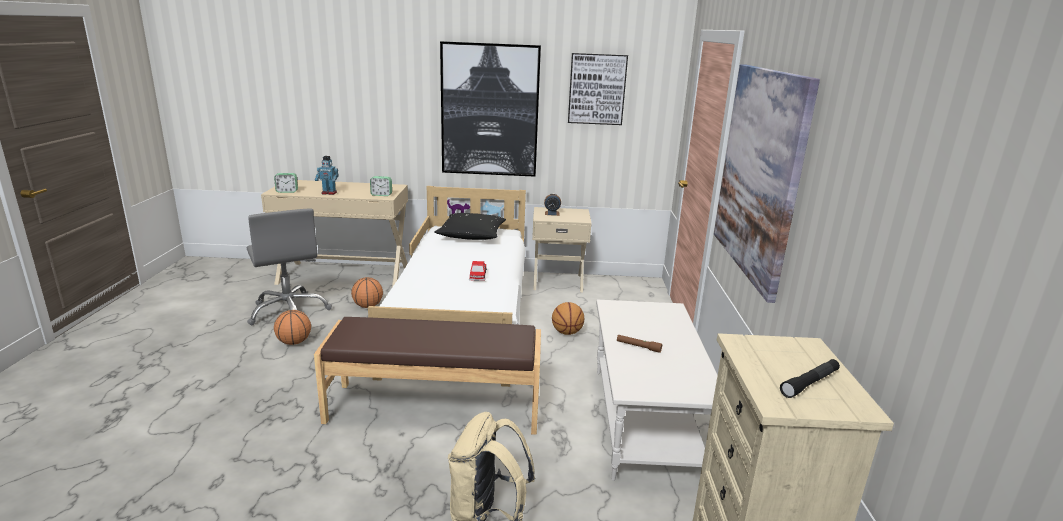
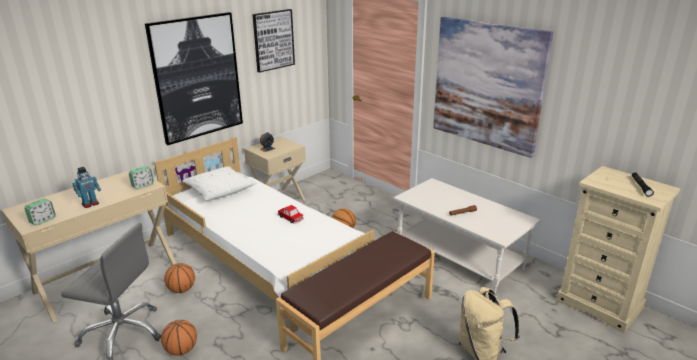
camera: 45 degrees left, 5 degrees up
(471, 235) = (219, 190): black pillow -> white pillow

